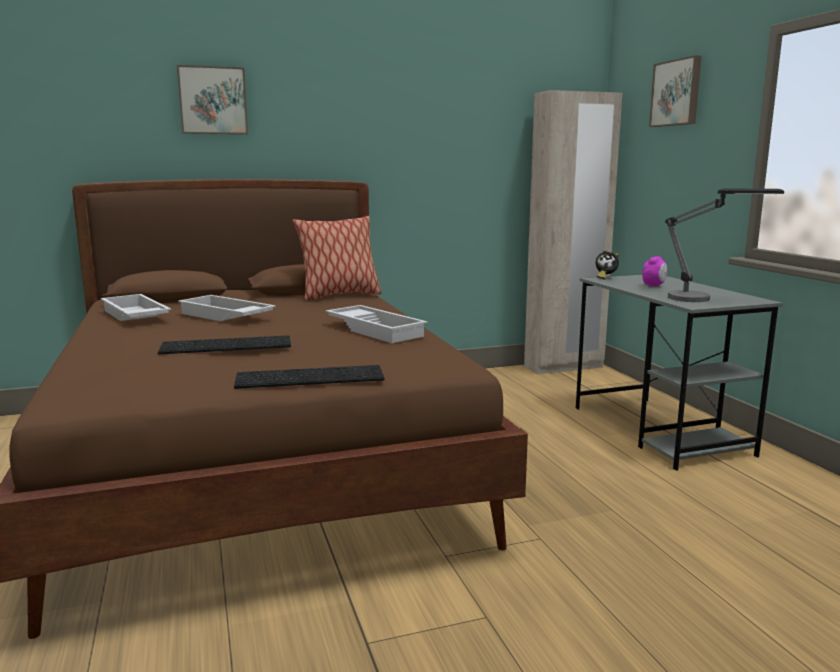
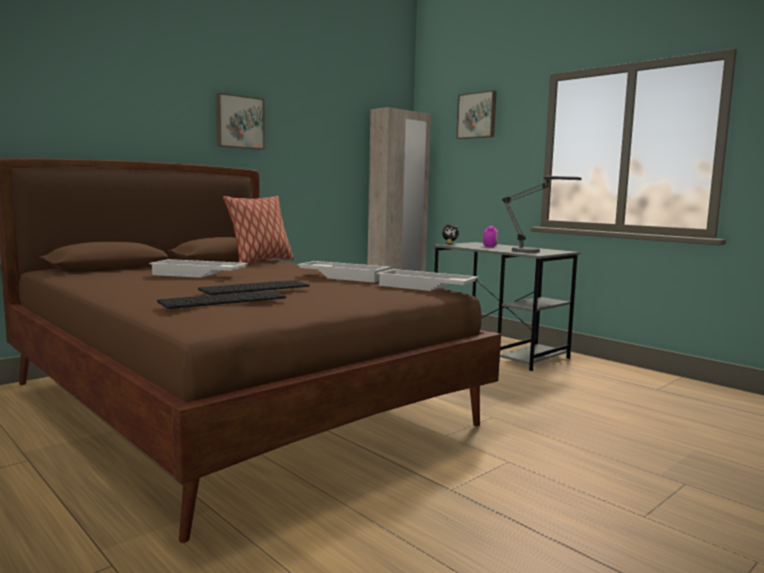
camera: 25 degrees left, 5 degrees down
(134, 316) = (106, 278): white tray -> white tray (425, 287)
(212, 101) = (128, 91): picture -> picture (239, 122)
(311, 377) = (363, 300): keyboard -> keyboard (224, 299)

